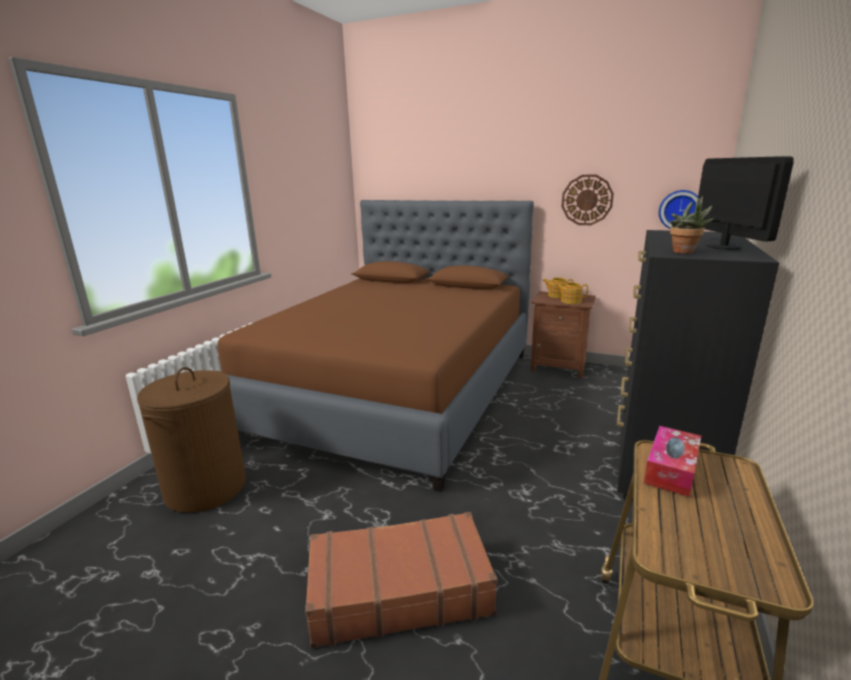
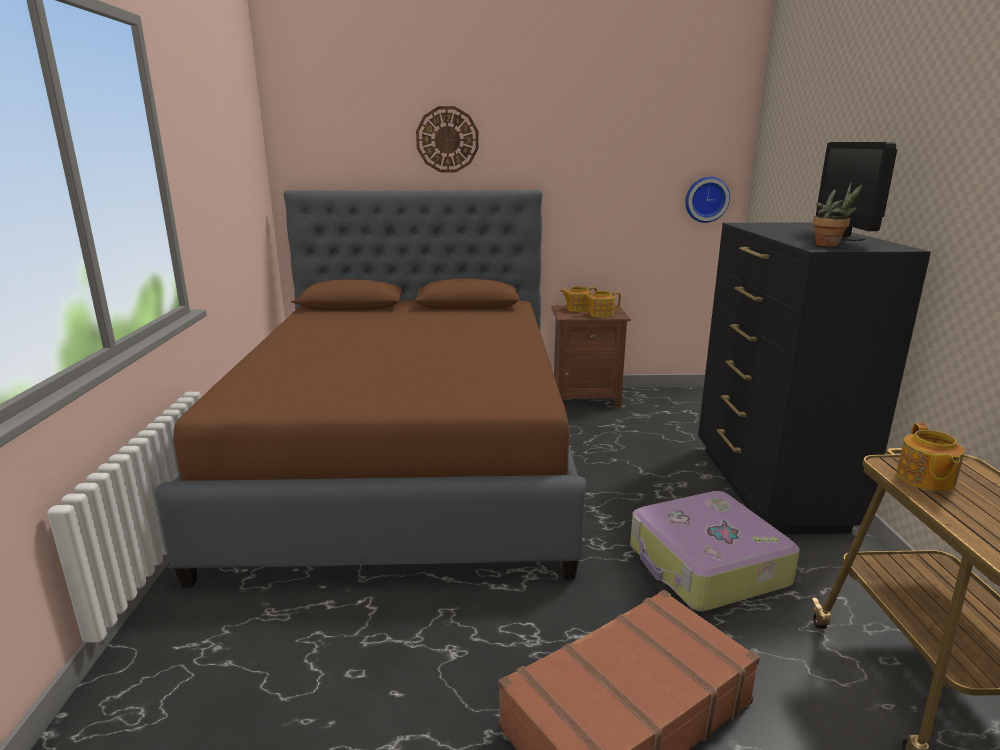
camera: 25 degrees left, 0 degrees up
(206, 488) = (227, 670): brown laundry basket -> none
(548, 509) = (706, 566): none -> suitcase
(587, 200) = (604, 188): wall clock -> wall clock (447, 139)
(671, 469) = (925, 479): tissue box -> teapot
(723, 247) = (845, 238): monitor -> monitor turned 150 degrees counterclockwise

